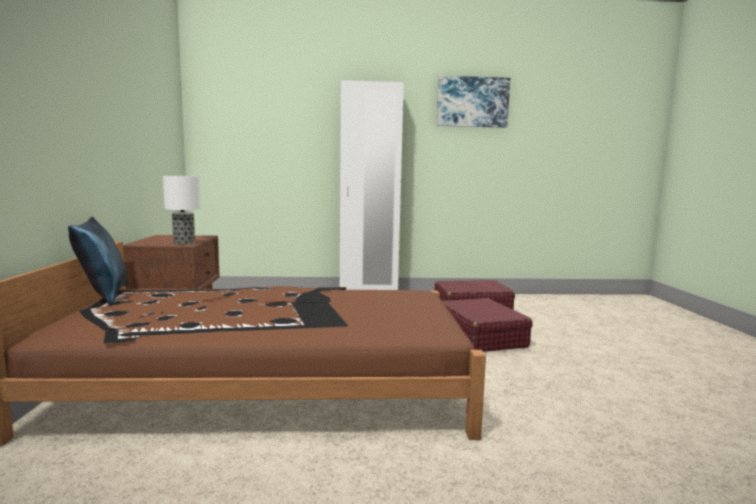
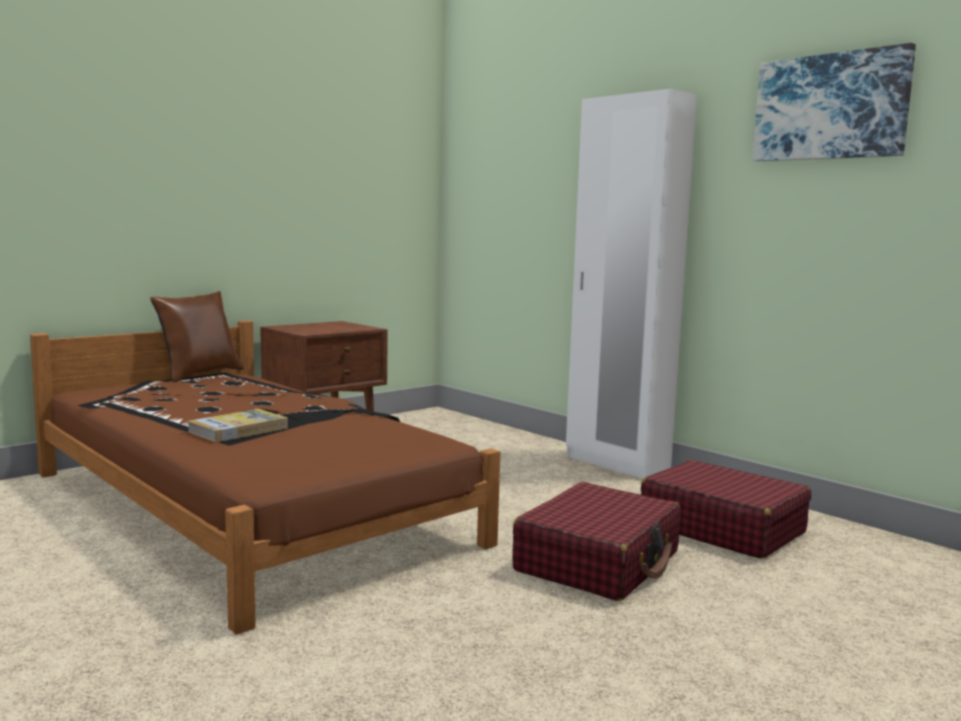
camera: 50 degrees right, 0 degrees up
(104, 296) = (200, 375): blue pillow -> brown pillow
(184, 243) = (313, 331): table lamp -> none
(312, 317) = (238, 430): none -> book

